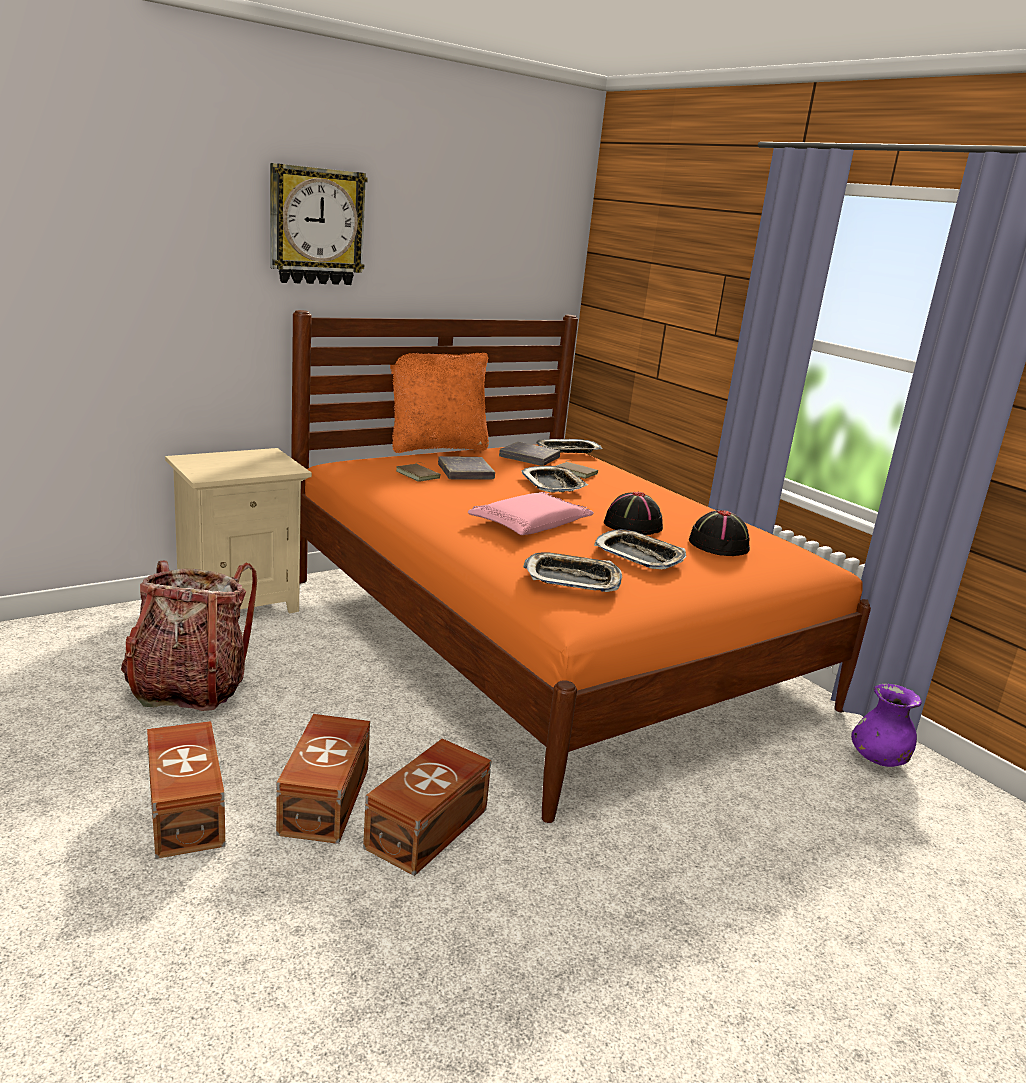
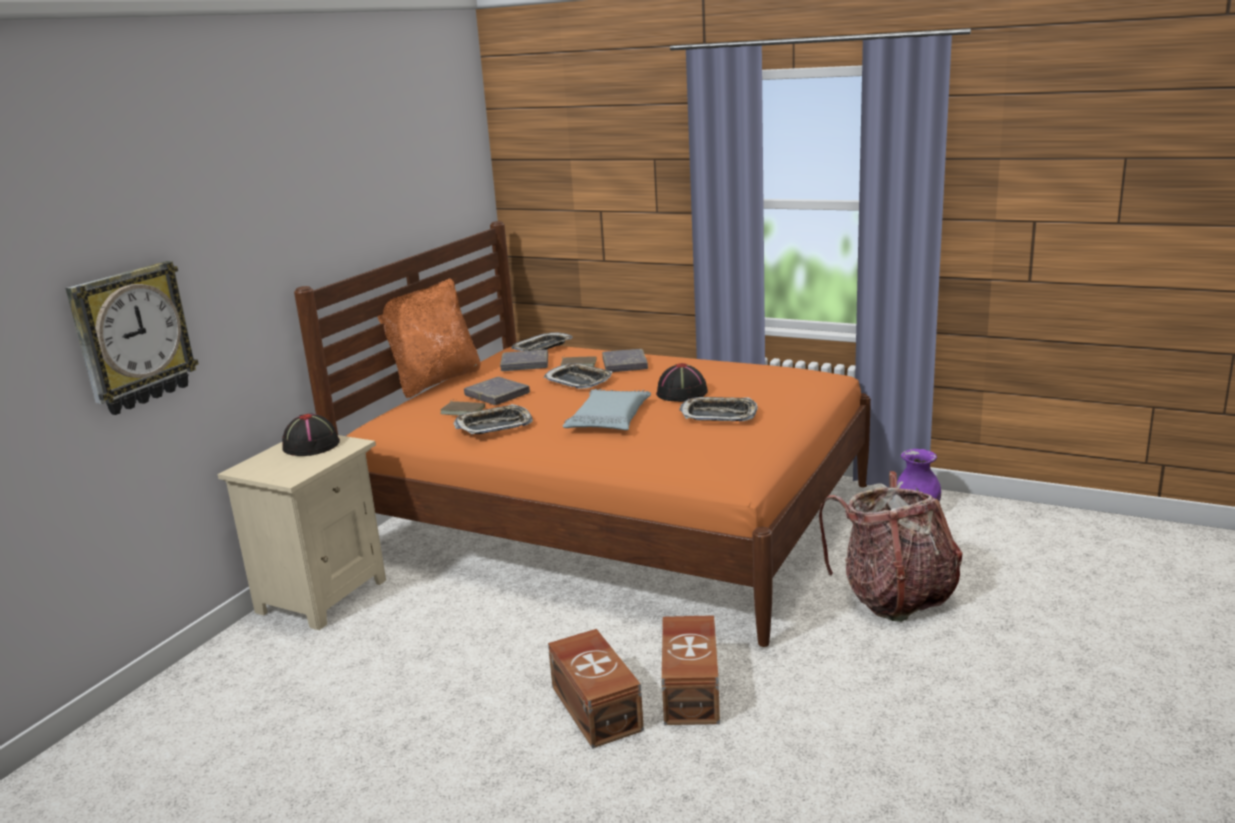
camera: 25 degrees left, 0 degrees up
(187, 810) = (502, 766): brown storage box -> none
(189, 688) = (375, 681): backpack -> backpack (894, 596)
(316, 226) = (292, 201): wall clock -> wall clock (132, 337)
(531, 521) = (609, 417): pink pillow -> blue pillow
(572, 579) = (701, 450): tray -> tray (494, 425)
(617, 486) = (624, 365): none -> grey book
(718, 544) = (755, 386): black hat -> black hat (311, 445)

